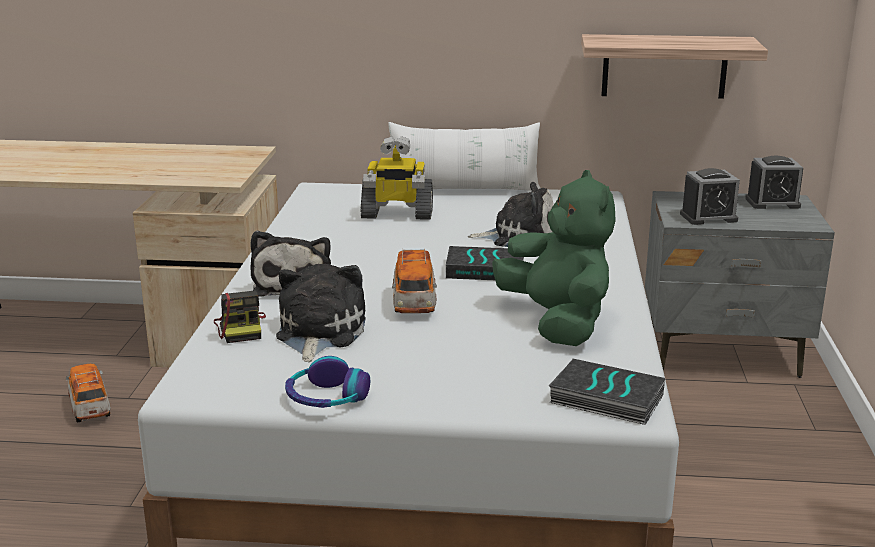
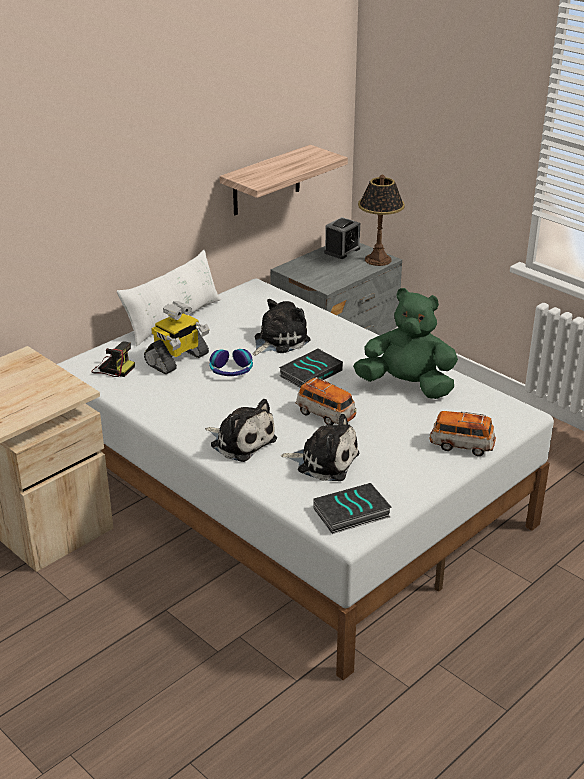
camera: 50 degrees left, 10 degrees up
(90, 409) = (61, 624): toy car -> toy car (461, 445)
(241, 328) = (282, 484): camera -> camera (112, 368)
(318, 333) = (324, 461): plush toy -> plush toy turned 150 degrees clockwise
(326, 398) = (409, 491): headphones -> headphones (231, 370)
(605, 399) = (503, 415): book -> book (351, 514)
(708, 217) = (334, 277): alarm clock -> none
(800, 222) = (378, 260): none -> table lamp

